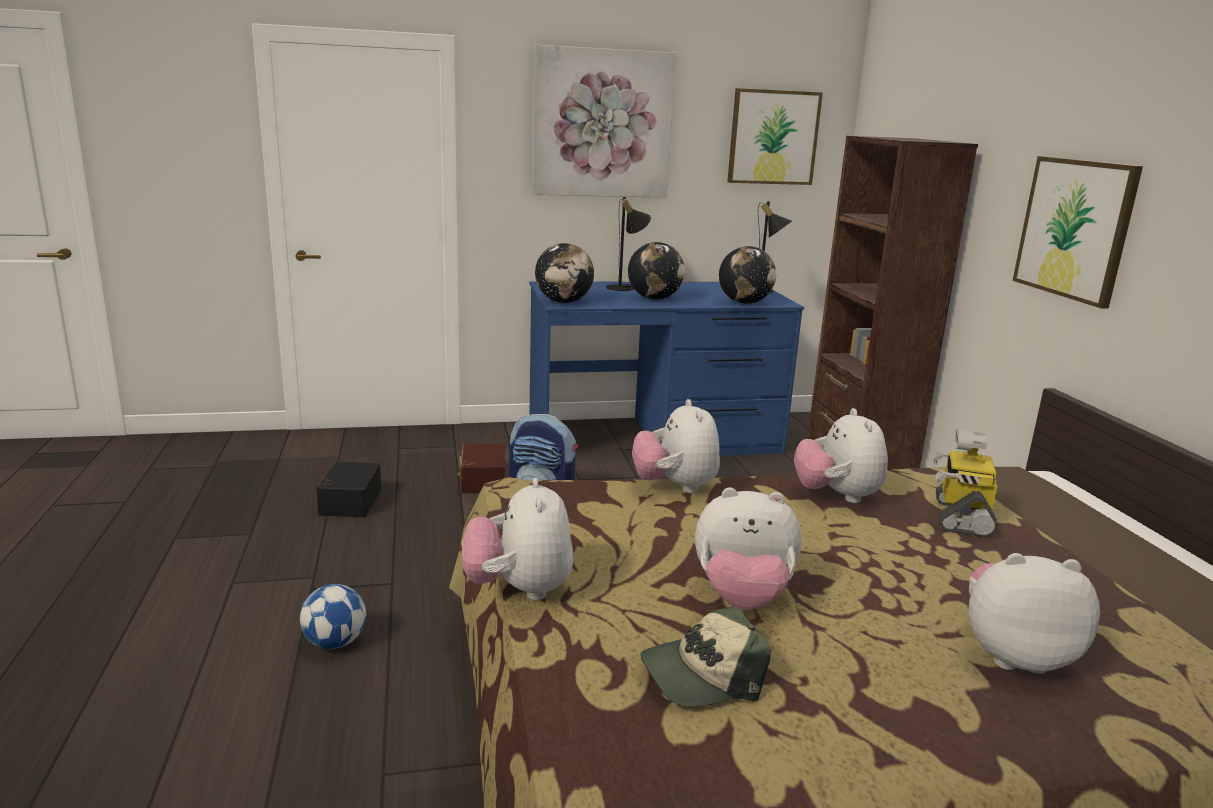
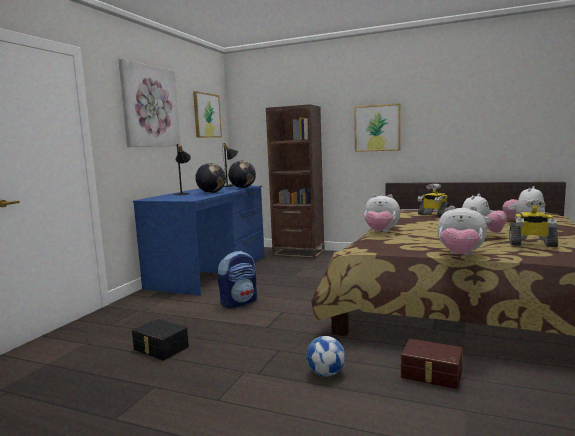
camera: 55 degrees left, 10 degrees down
(481, 480) = (193, 311): brown storage box -> brown storage box (431, 374)
(563, 302) = (188, 199): globe -> none
(702, 675) = (532, 244): cap -> toy robot
(837, 496) = (407, 221): plush toy -> none

